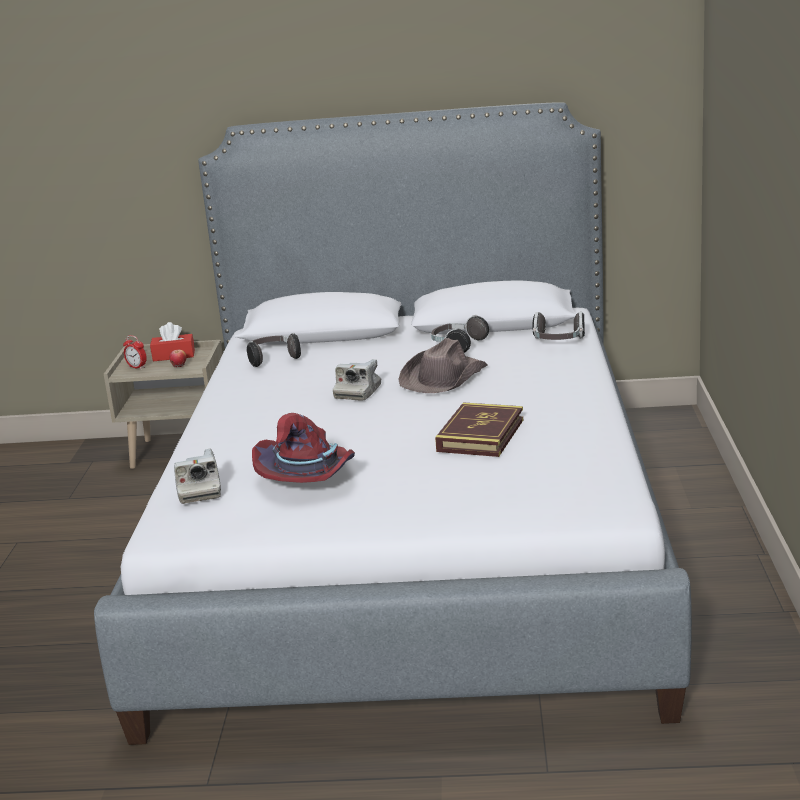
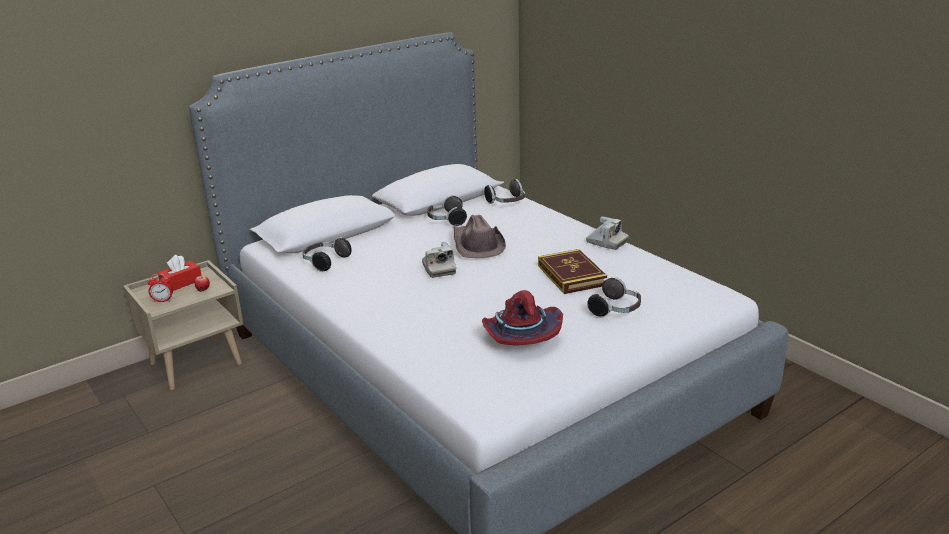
camera: 40 degrees left, 5 degrees up
(199, 490) = (460, 372): camera -> camera (606, 242)
(458, 484) = (616, 310): none -> headphones

